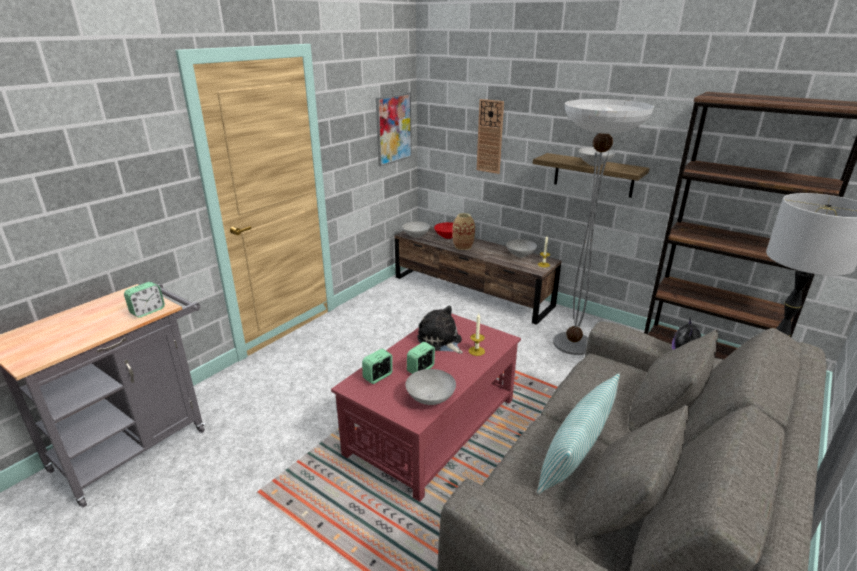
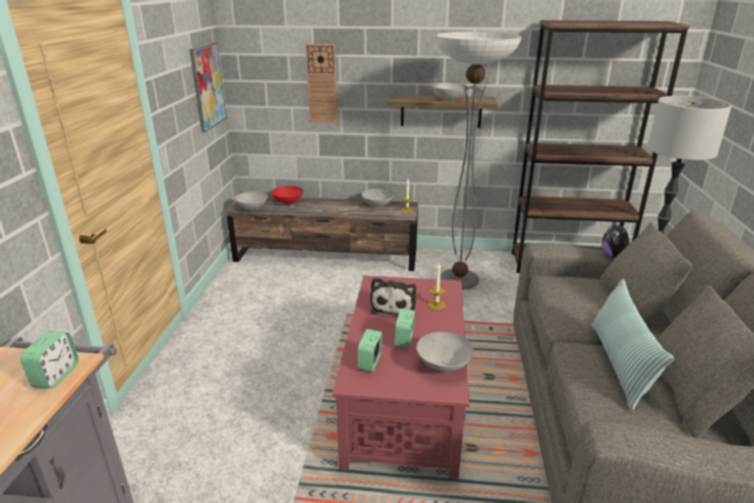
camera: 30 degrees left, 0 degrees up
(441, 341) = (393, 306): plush toy -> plush toy turned 105 degrees counterclockwise
(463, 246) = (313, 209): vase -> none

